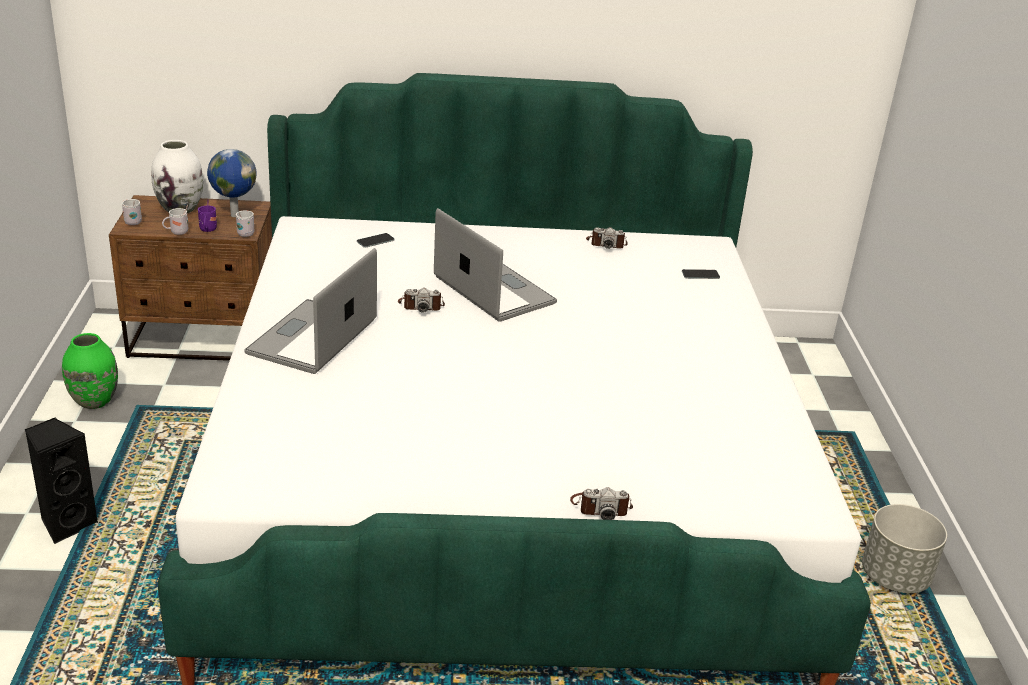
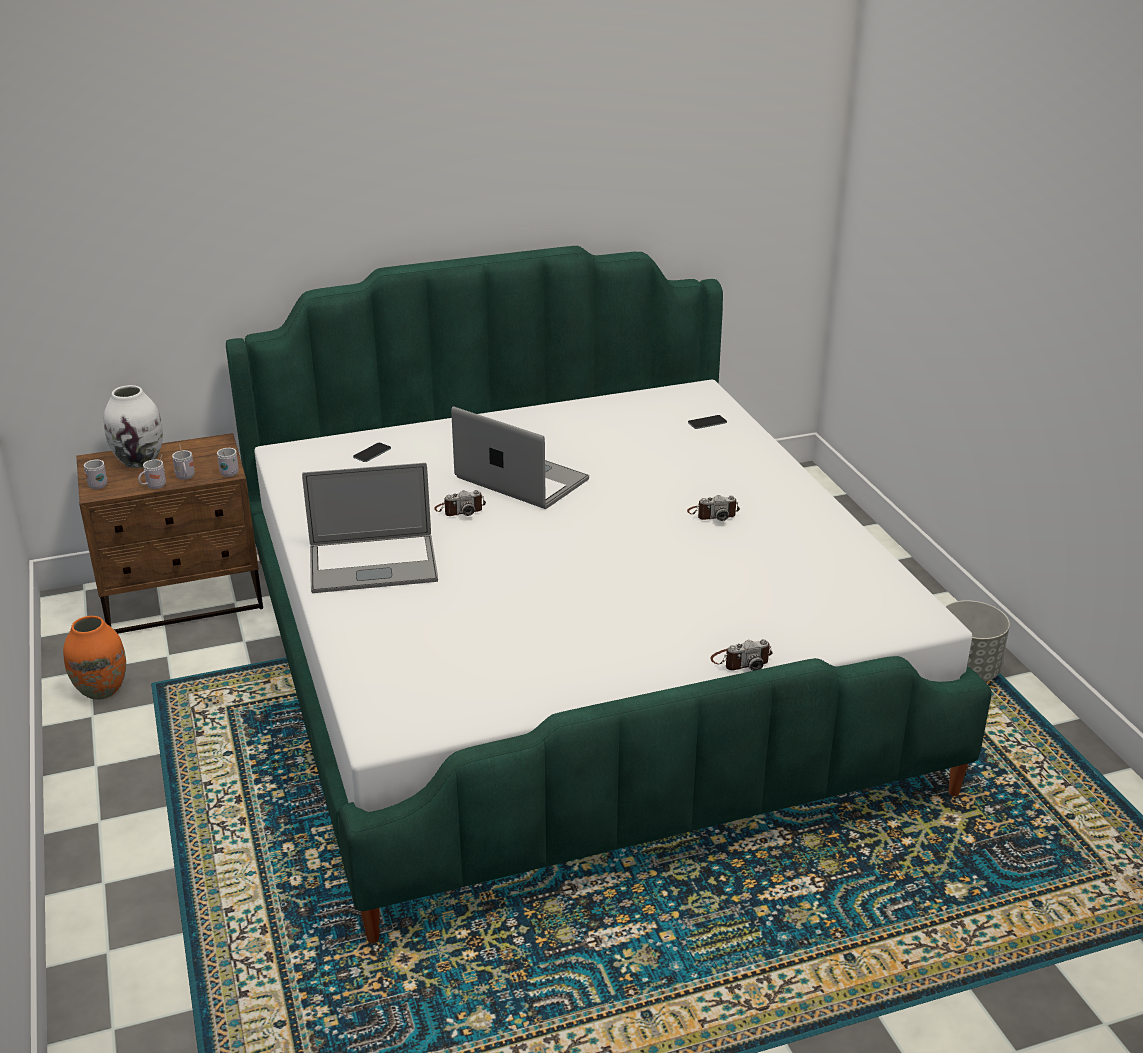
camera: 15 degrees left, 0 degrees up
(67, 523) = (151, 820): black speaker -> none
(94, 401) = (101, 690): green vase -> orange vase
(207, 230) = (186, 478): purple mug -> white mug
(233, 215) = (202, 456): globe -> none
(313, 337) = (373, 564): laptop -> laptop turned 105 degrees counterclockwise
(606, 244) = (601, 409): camera -> camera (713, 514)

